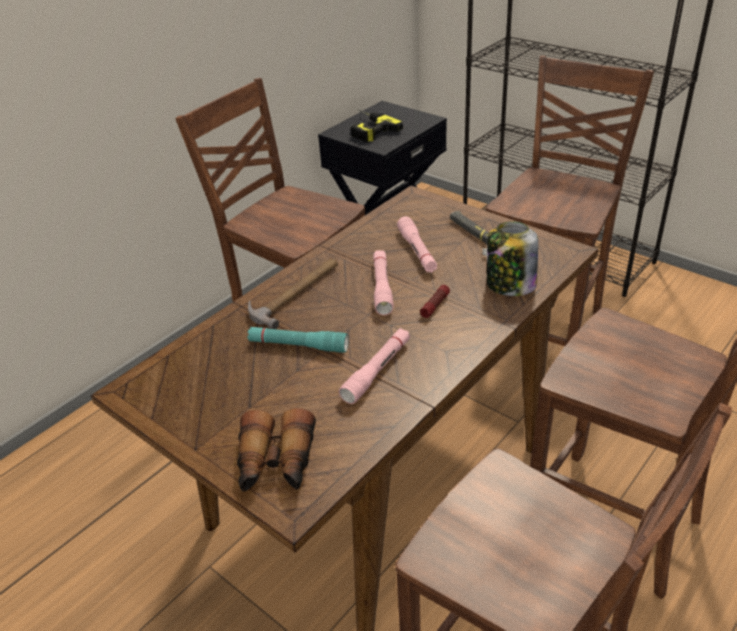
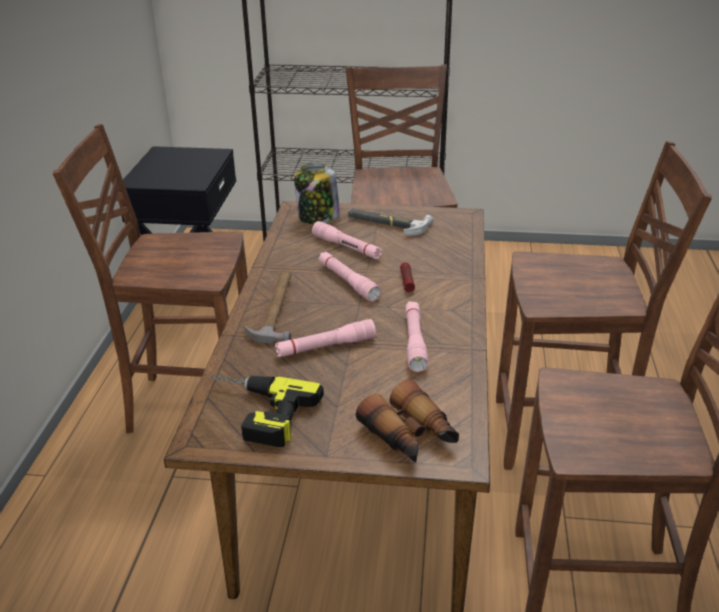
camera: 35 degrees left, 5 degrees down
(298, 345) = (325, 347): turquoise flashlight -> pink flashlight
(367, 129) = (164, 172): power drill -> power drill (255, 413)
(509, 285) = (448, 250): jar -> jar (318, 218)

